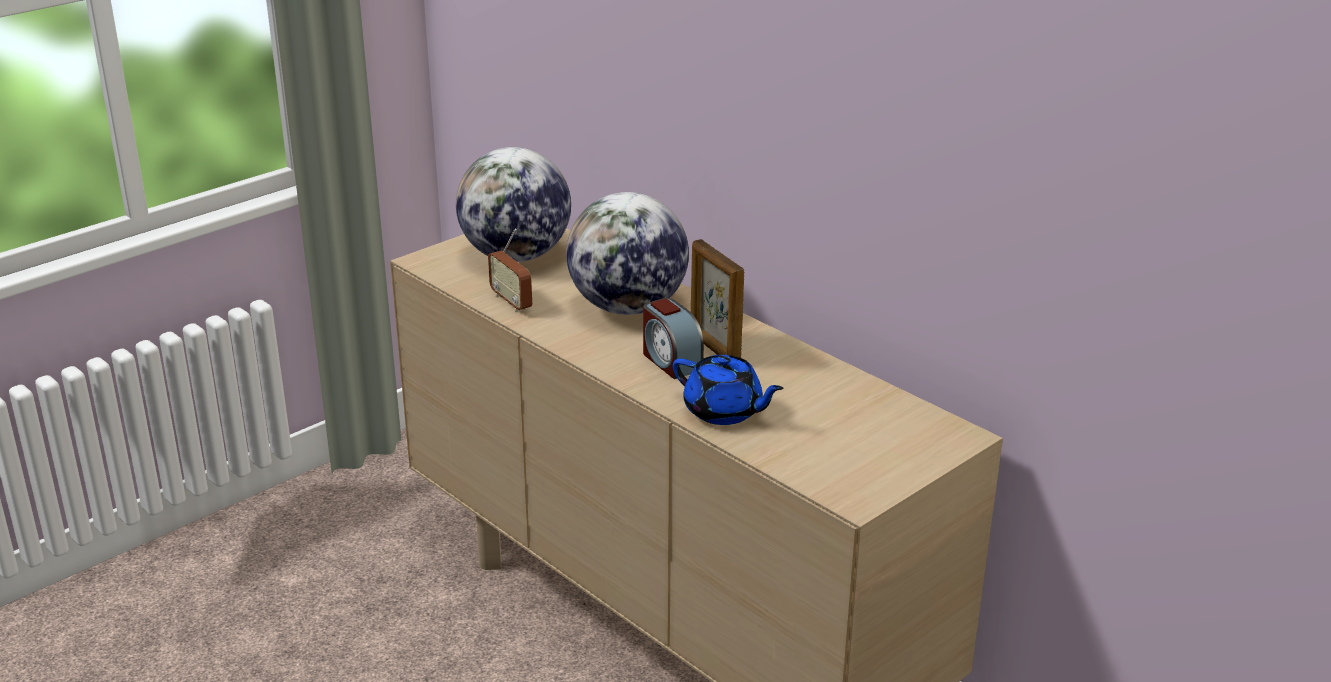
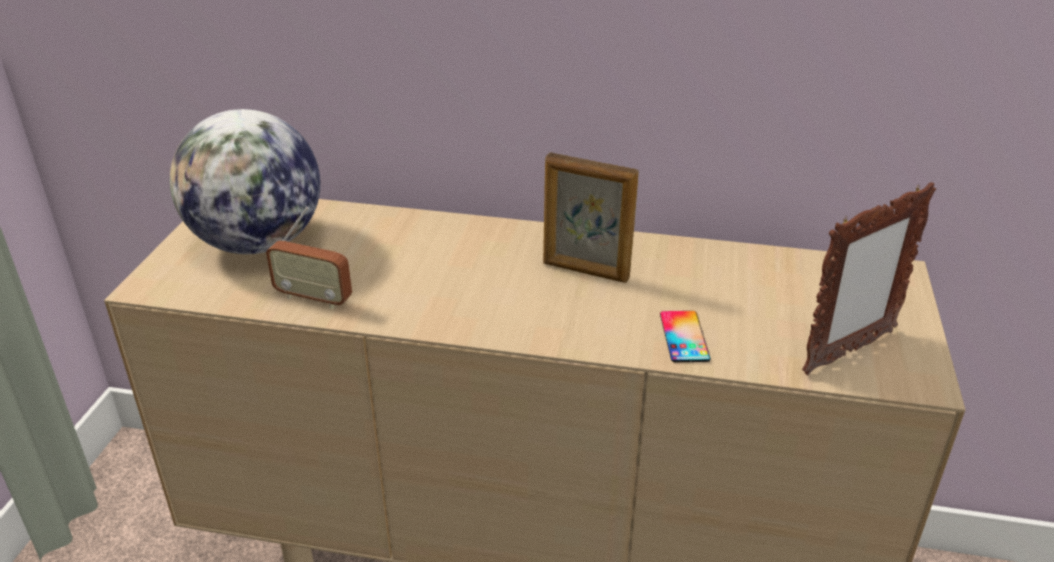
camera: 35 degrees left, 5 degrees up
(628, 308) = (447, 258): globe -> none
(671, 361) = (562, 301): alarm clock -> none
(724, 411) = (684, 337): blue teapot -> phone
(829, 464) = (848, 352): none -> picture frame

